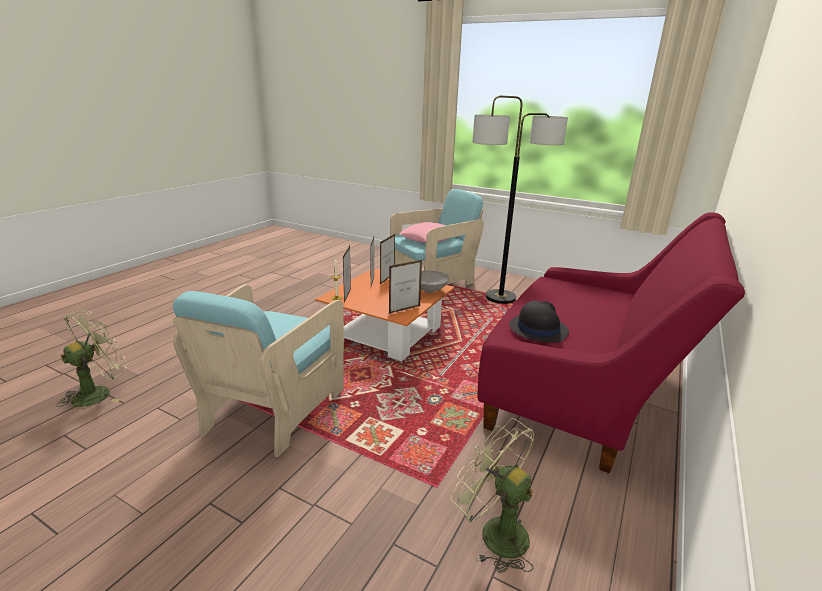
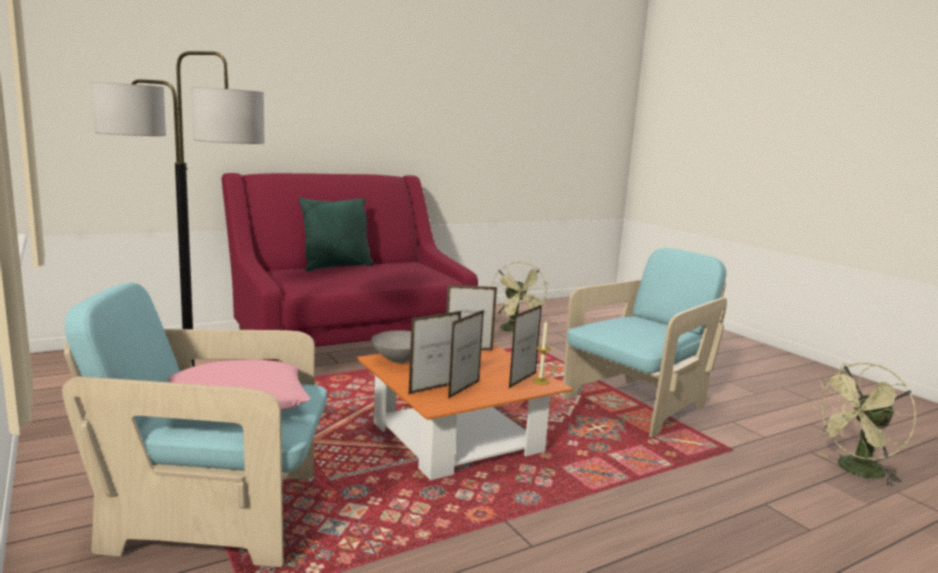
camera: 150 degrees left, 10 degrees down
(538, 329) = (415, 274): black hat -> none
(615, 317) = (336, 267): none -> green pillow

